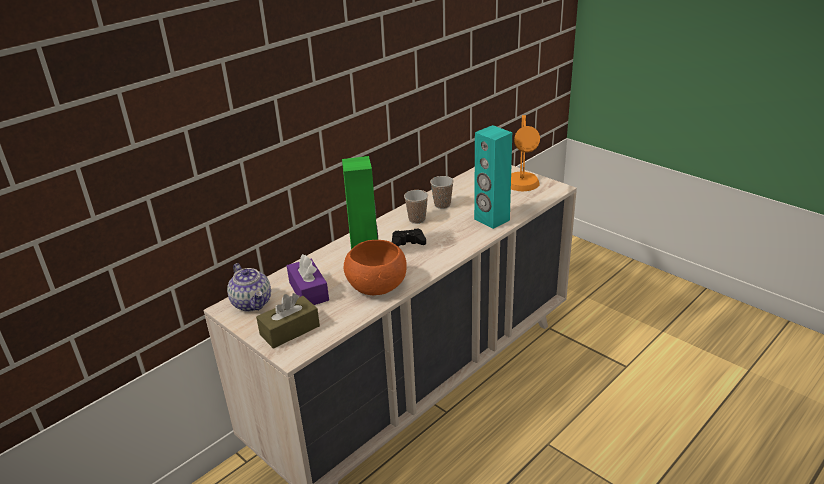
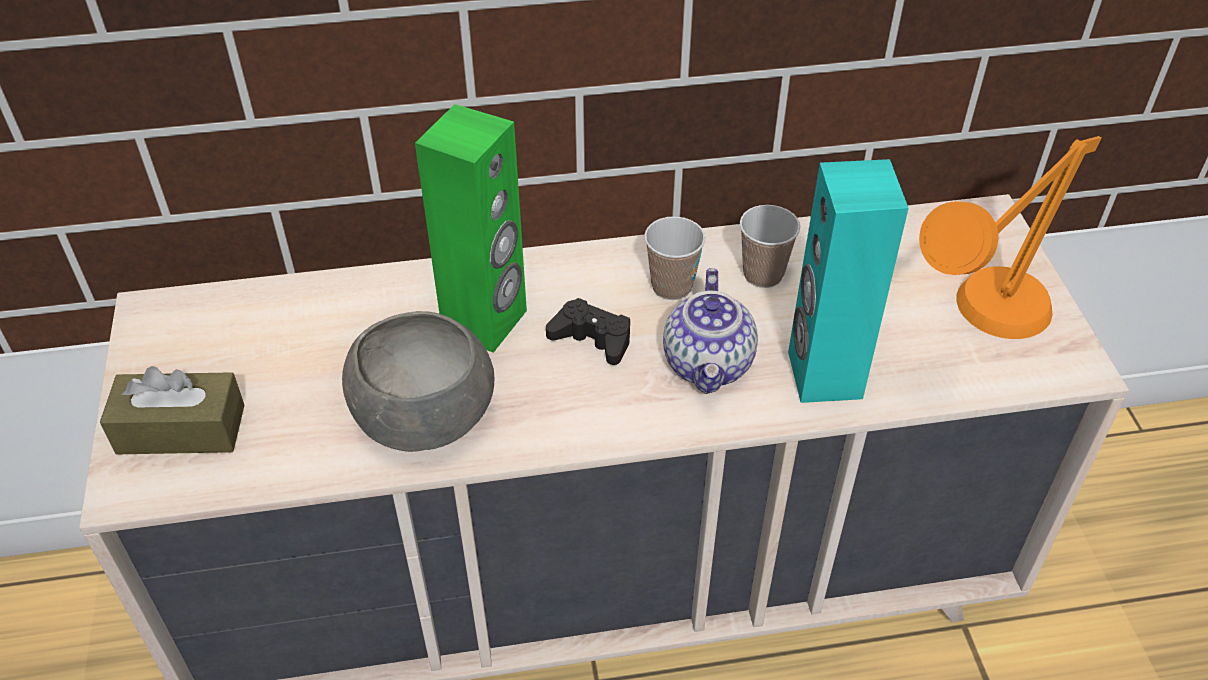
camera: 35 degrees right, 15 degrees up
(252, 303) = (195, 325): teapot -> teapot (709, 364)
(308, 291) = (302, 354): purple tissue box -> none
(377, 286) = (423, 416): orange bowl -> grey bowl

